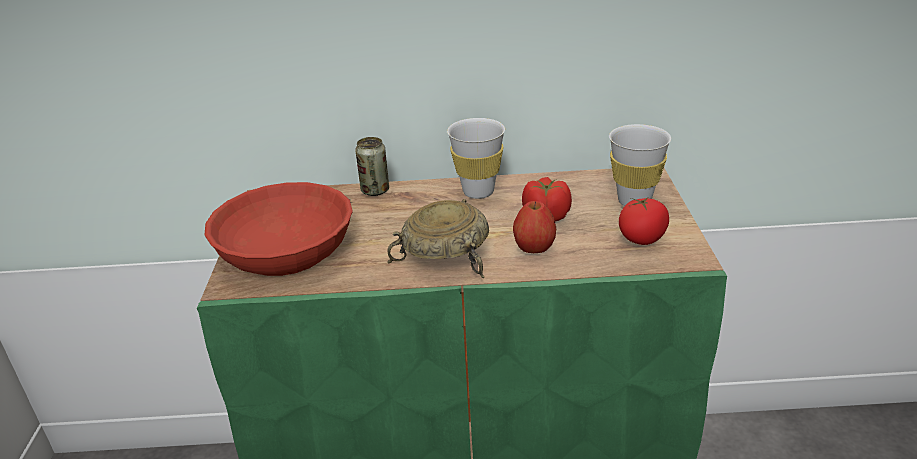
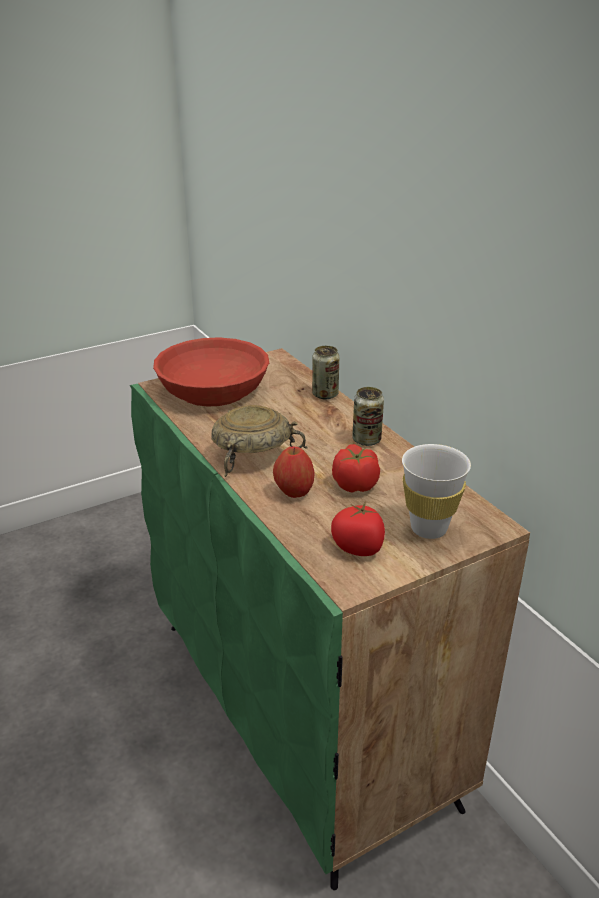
camera: 60 degrees right, 0 degrees up
(478, 192) = (366, 440): white cup -> can

